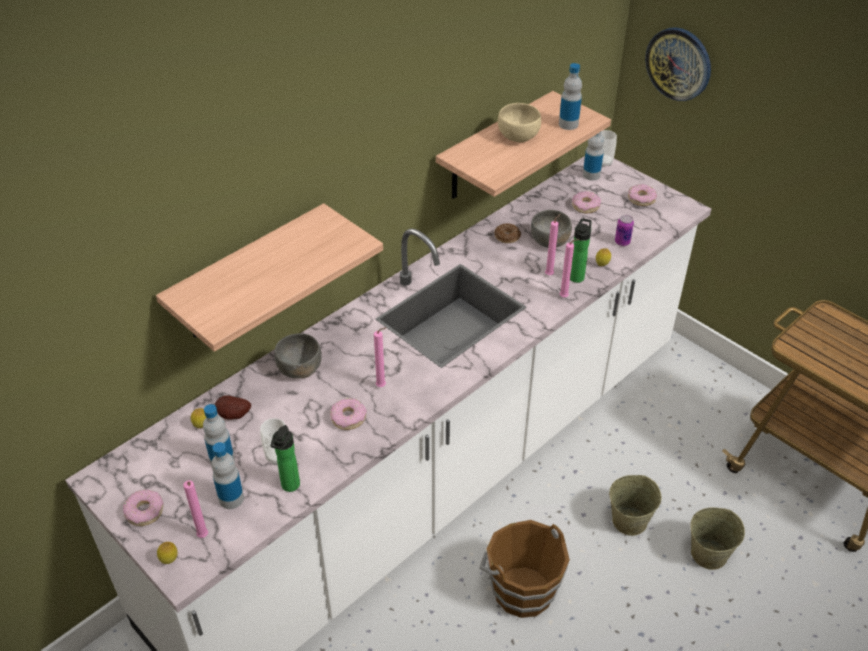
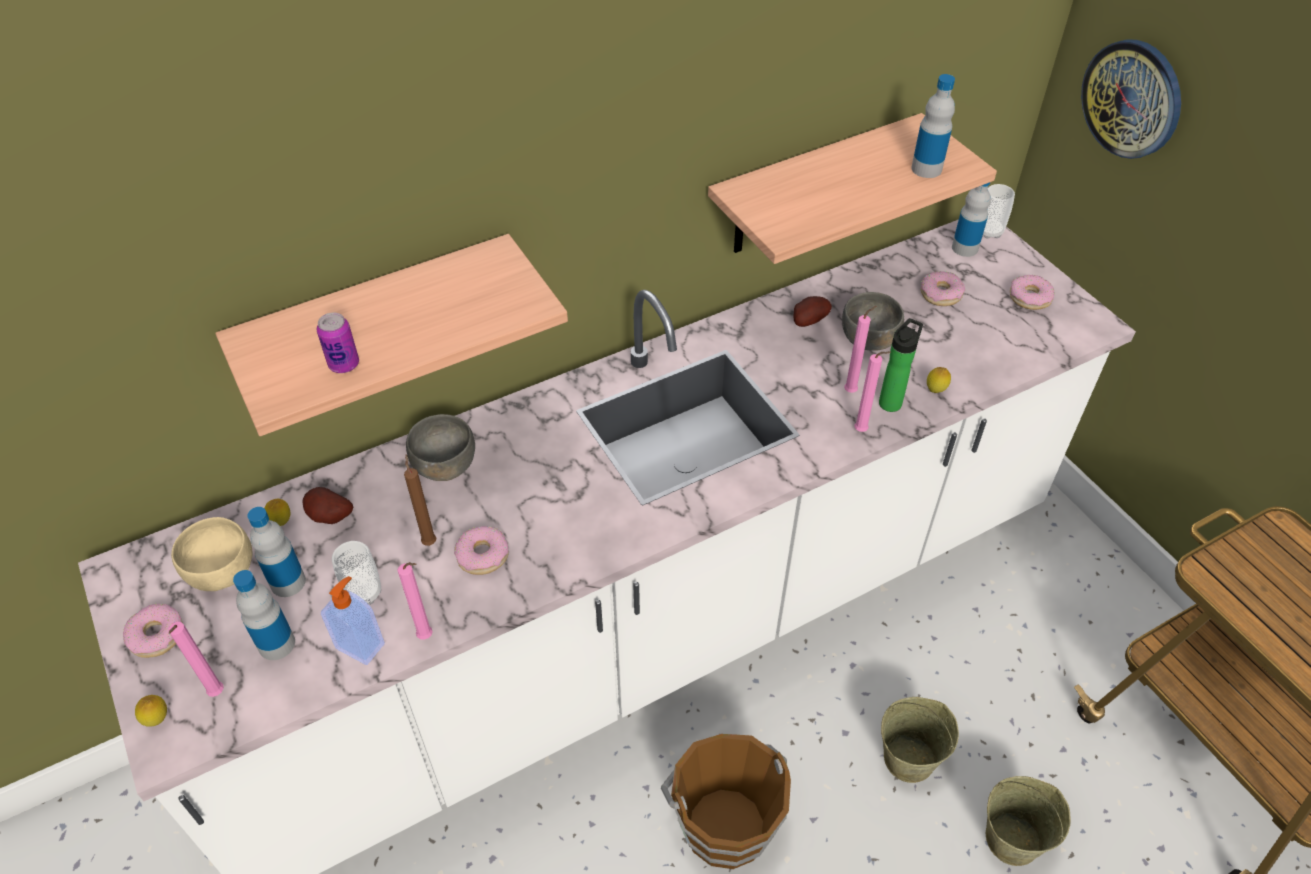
camera: 15 degrees right, 5 degrees up
(289, 487) = (361, 645): bottle -> soap dispenser
(308, 416) = (429, 541): none -> brown candle
(382, 386) = (548, 516): pink candle -> pink candle (427, 637)
(507, 237) = (808, 321): donut -> potato
(518, 136) = (843, 176): beige bowl -> beige bowl (222, 571)
(622, 242) = (978, 360): can -> can (344, 364)

